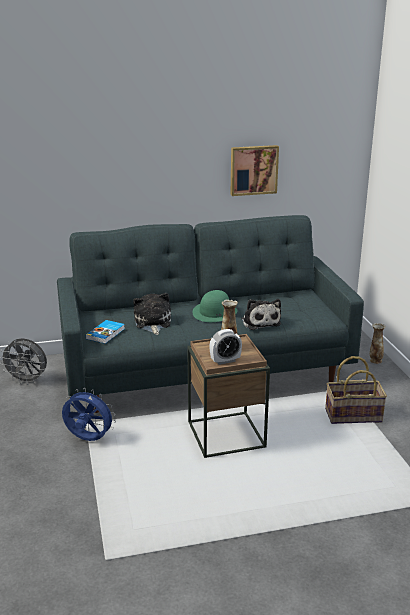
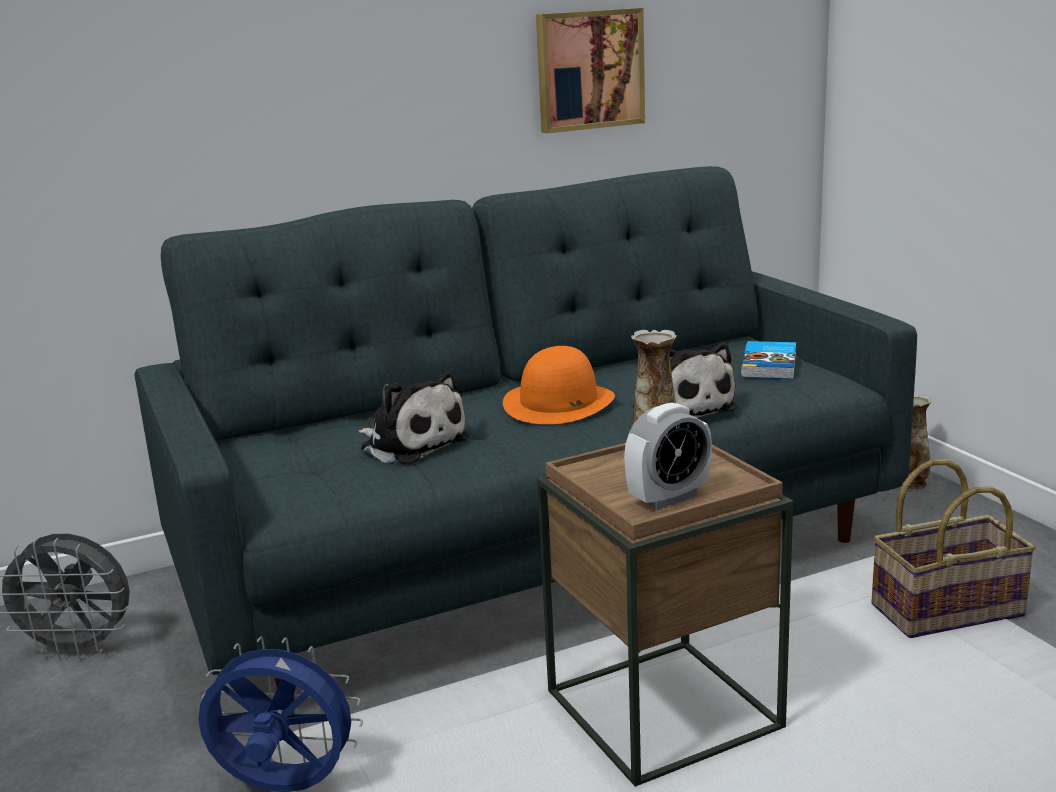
camera: 10 degrees left, 5 degrees down
(106, 334) = (296, 482): book -> book (770, 365)
(152, 323) = (411, 443): plush toy -> plush toy turned 150 degrees clockwise
(215, 312) = (559, 403): green hat -> orange hat

